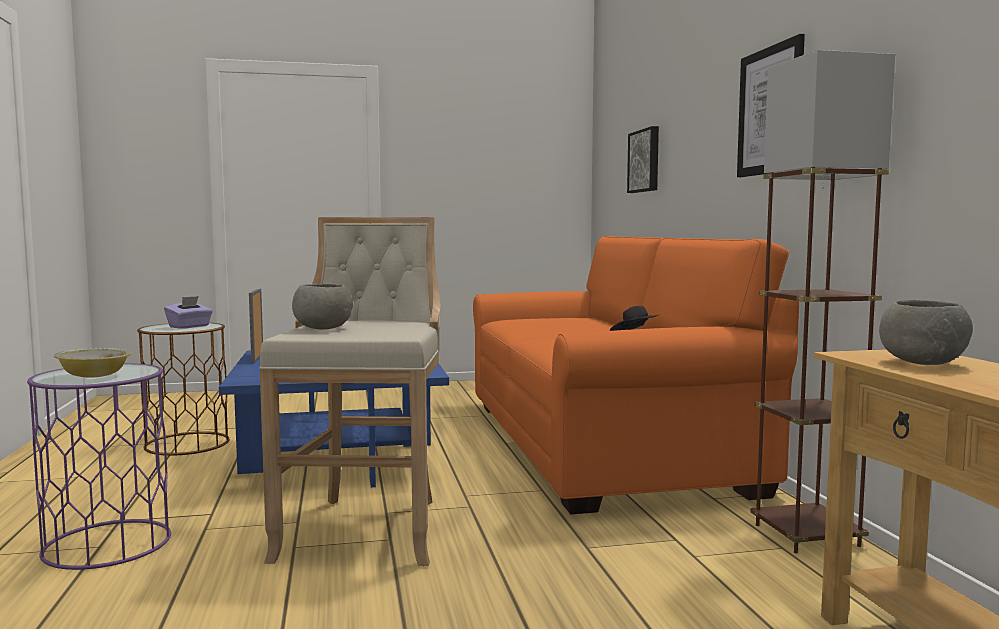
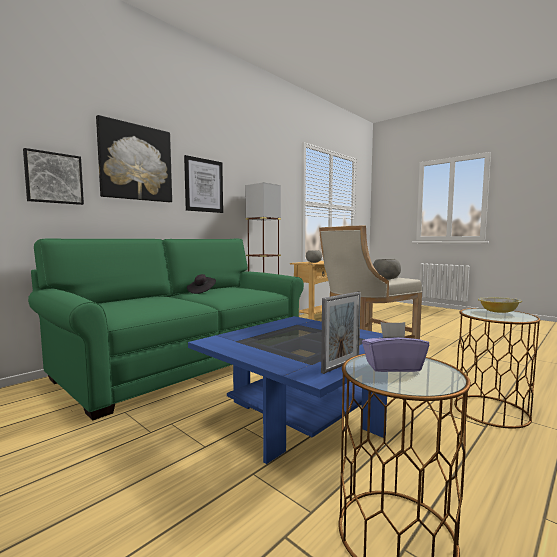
camera: 125 degrees left, 0 degrees up
(107, 544) = (491, 411): purple side table -> brown side table
(599, 444) = (186, 363): orange sofa -> green sofa
(695, 108) = (135, 163): none -> picture

